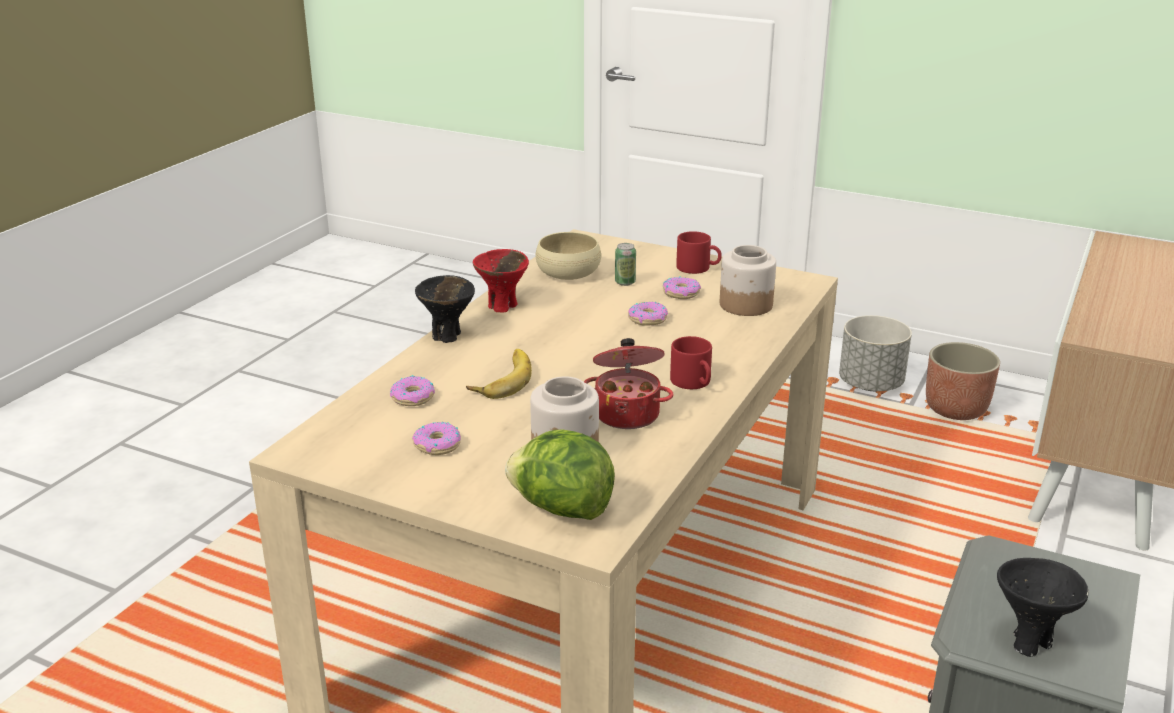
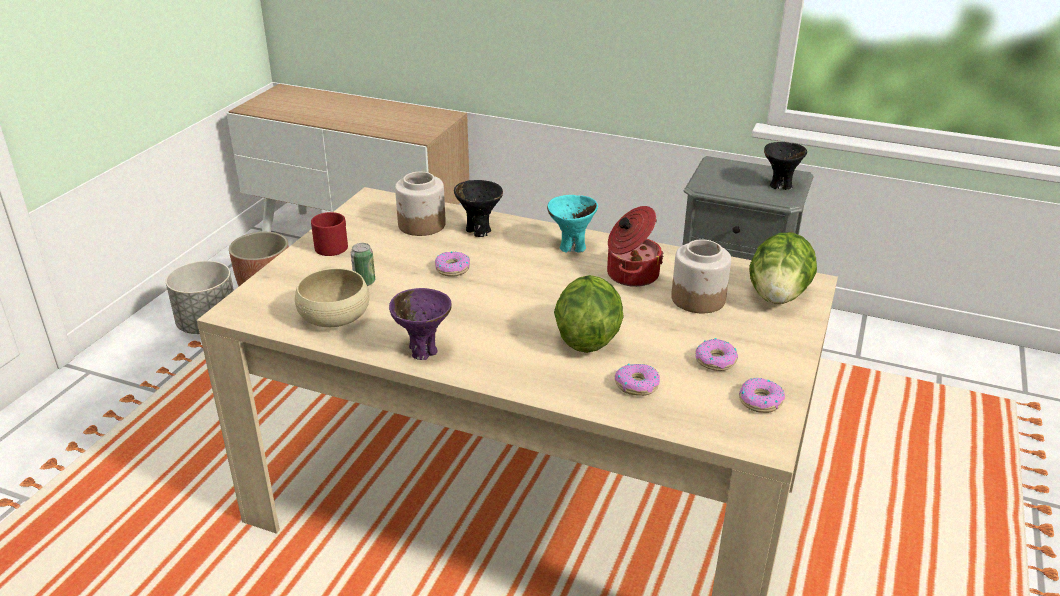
camera: 95 degrees left, 5 degrees up
(447, 336) = (498, 379): black bowl -> black bowl (478, 231)
(501, 379) = (586, 338): banana -> lettuce
(503, 307) = (422, 350): red bowl -> purple bowl
(681, 293) = (394, 253): donut -> donut (760, 401)
(694, 383) = (572, 247): red mug -> turquoise bowl

